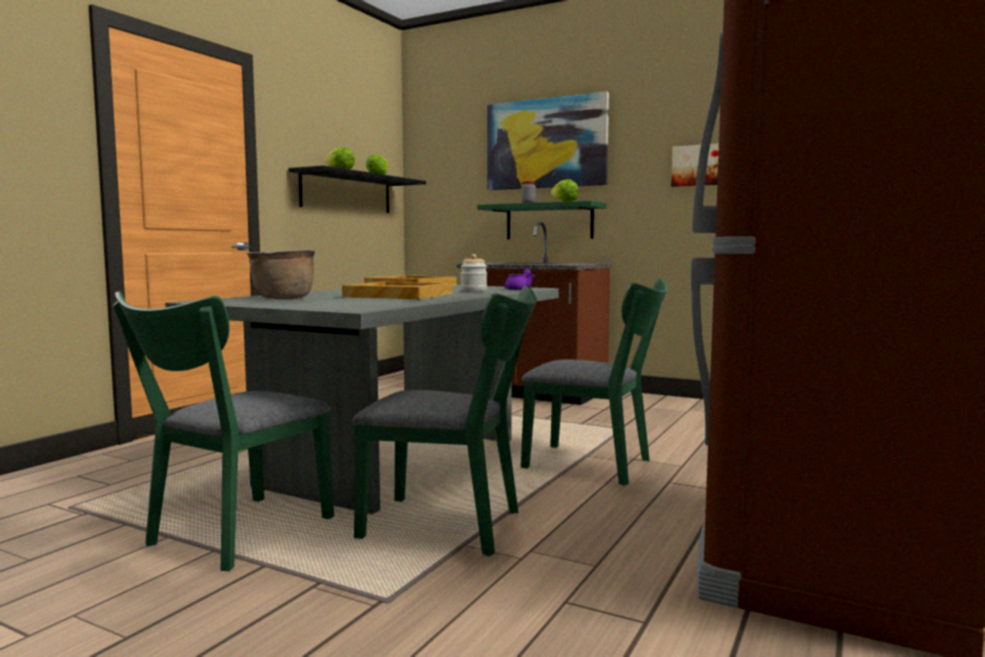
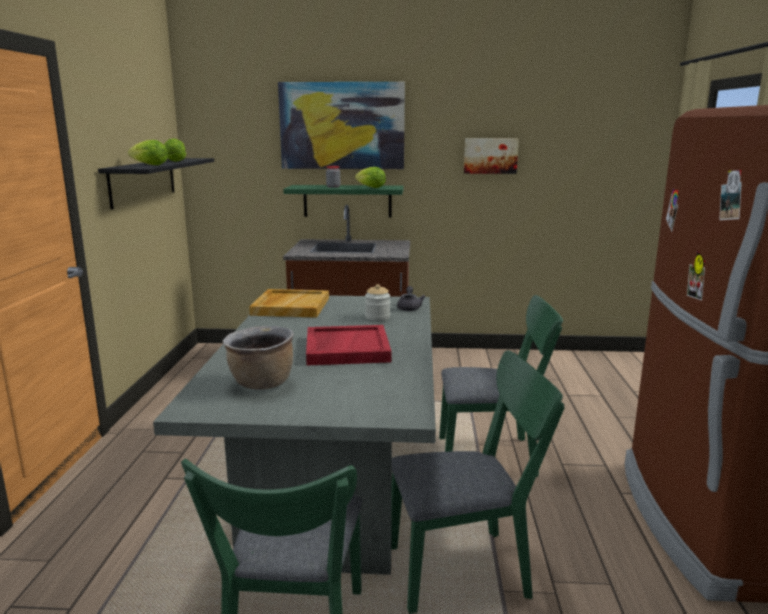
camera: 25 degrees left, 10 degrees up
(399, 295) = (346, 348): beige tray -> red tray
(519, 289) = (409, 307): purple teapot -> grey teapot

